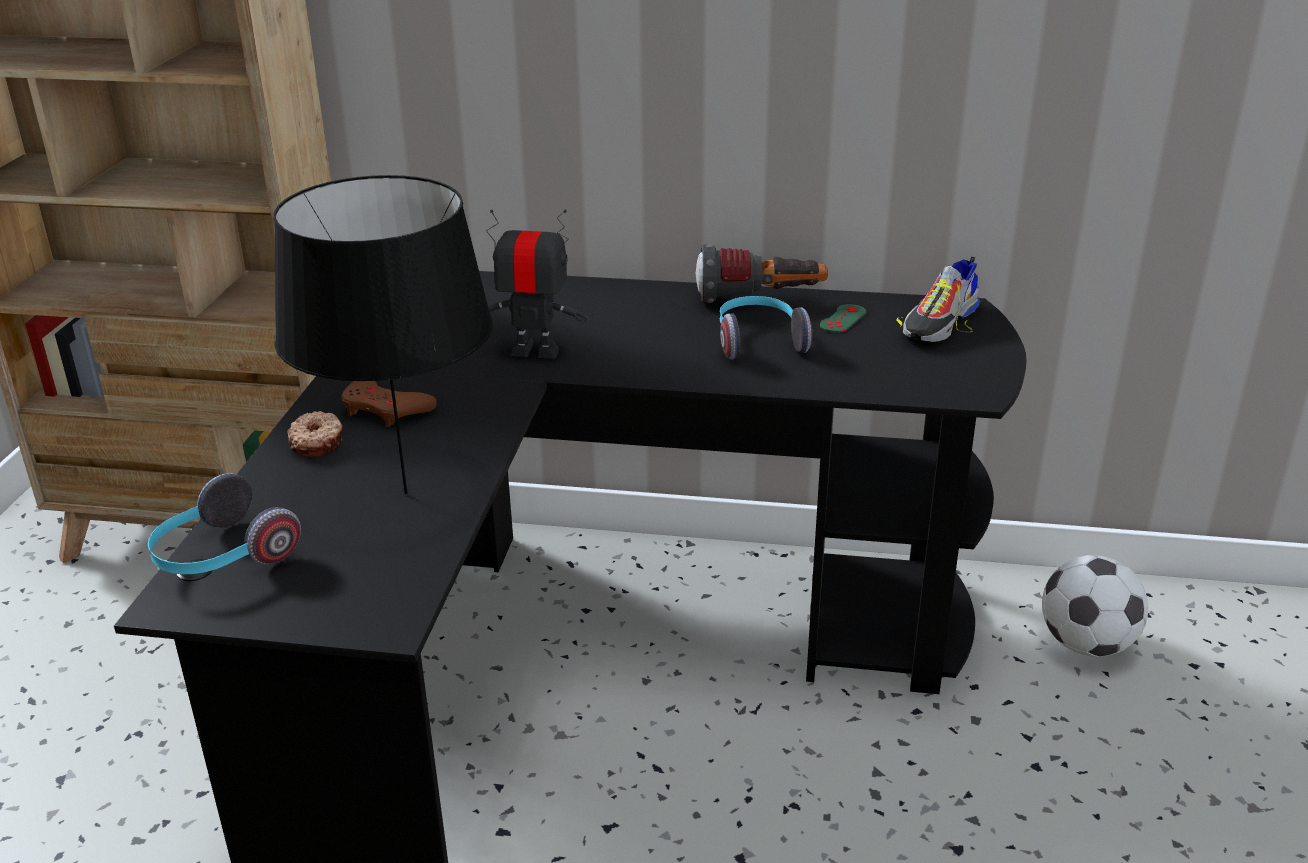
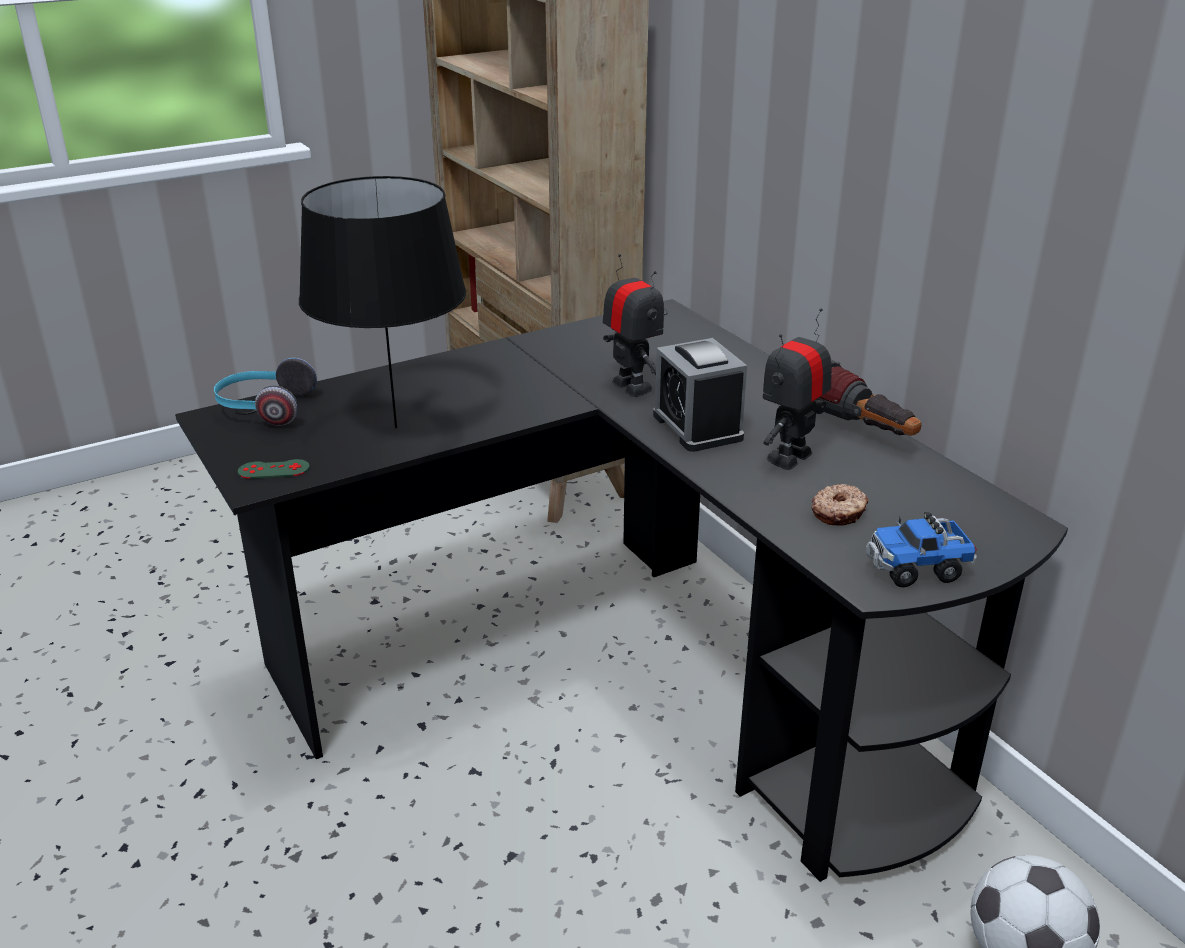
camera: 50 degrees right, 0 degrees up
(318, 442) = (417, 377): donut -> donut (839, 513)
(386, 410) = (482, 377): brown game controller -> none
(652, 354) = (697, 427): none -> alarm clock
(758, 341) = (790, 457): headphones -> toy robot
(843, 319) = (893, 477): green game controller -> green game controller (274, 470)
(940, 323) = (973, 523): shoe -> none
(973, 368) = (917, 569): none -> toy truck

